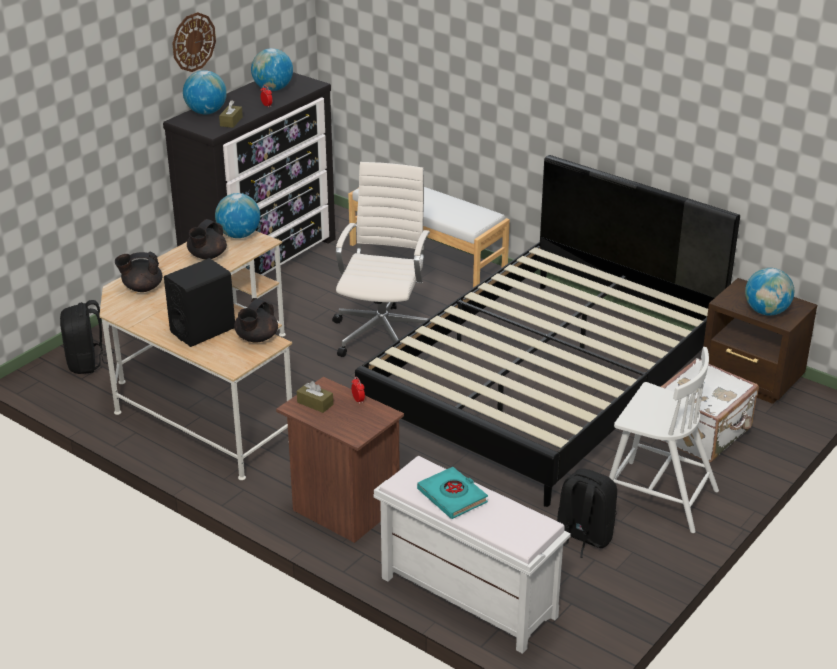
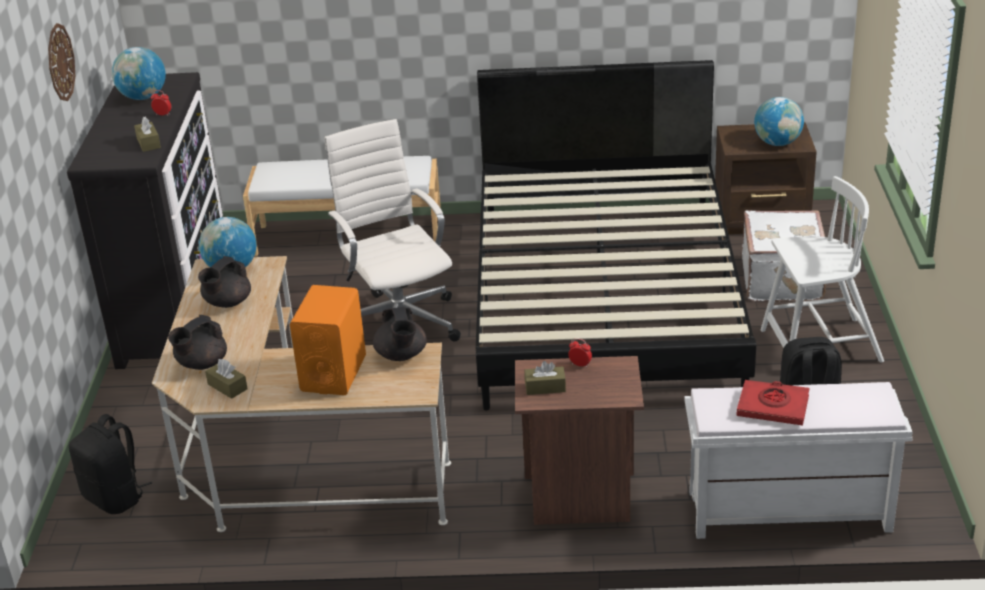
camera: 35 degrees left, 0 degrees up
(136, 309) = (227, 386): none -> brown tissue box
(203, 330) = (333, 373): black speaker -> orange speaker
(206, 112) = (103, 144): globe -> none
(207, 256) = (227, 303): black teapot -> black teapot turned 45 degrees clockwise
(452, 496) = (773, 407): turquoise book -> red book

